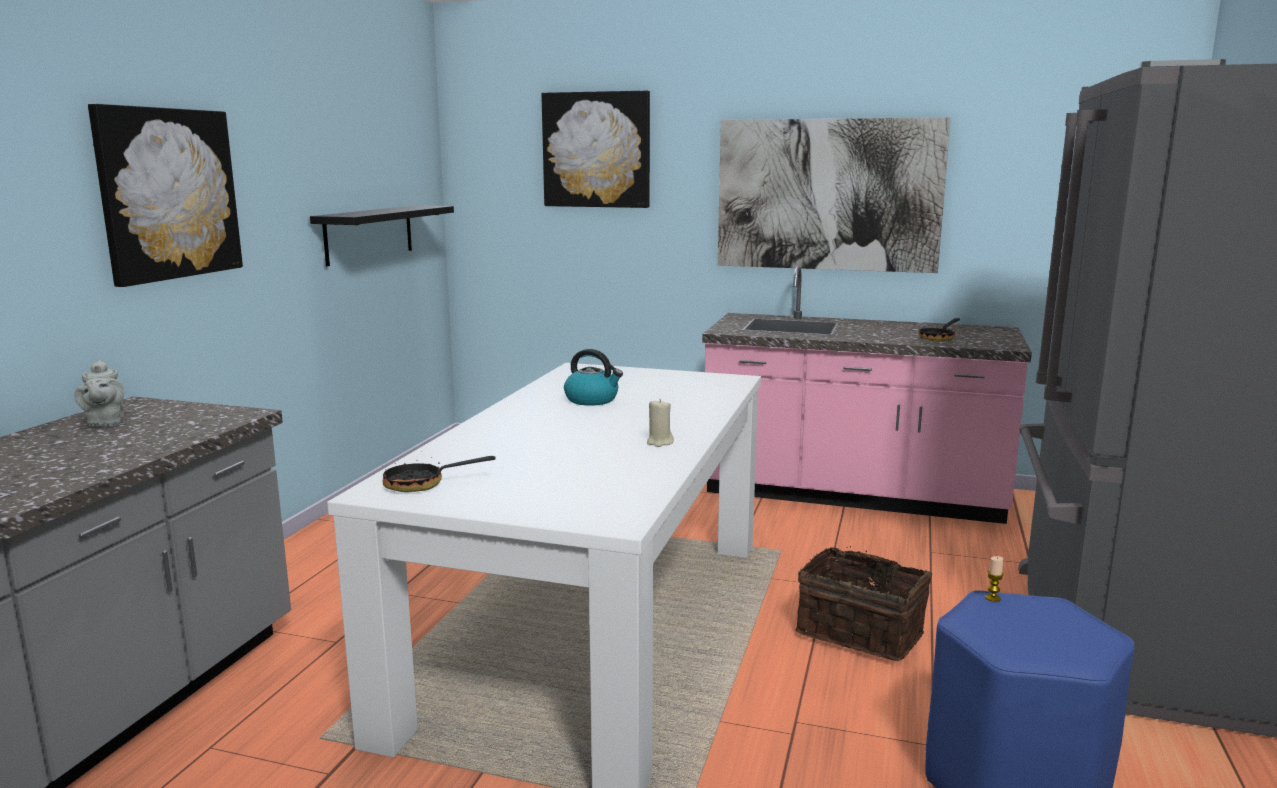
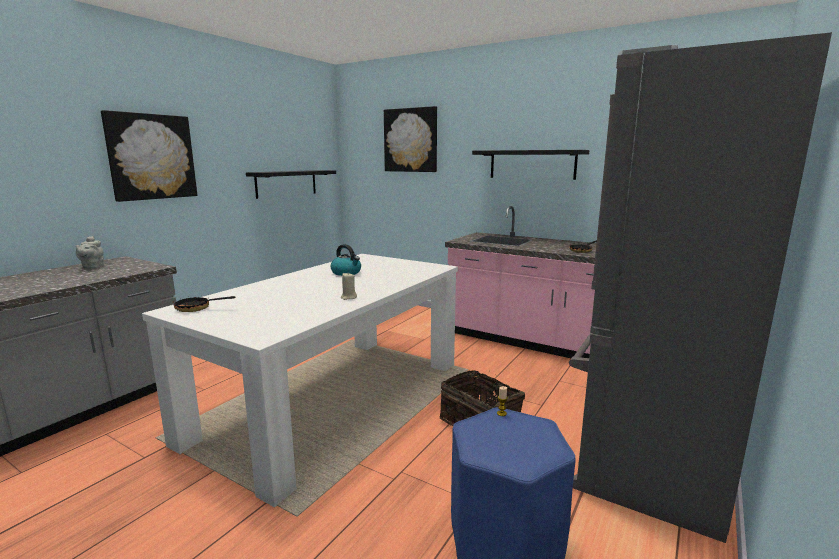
camera: 15 degrees right, 0 degrees up
(828, 195) = (532, 164): picture -> black shelf

